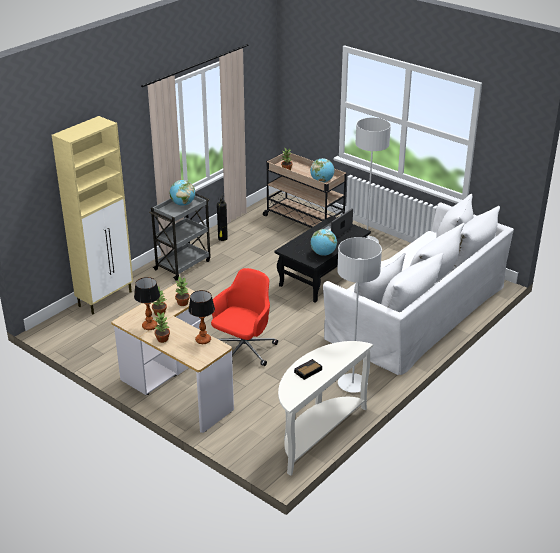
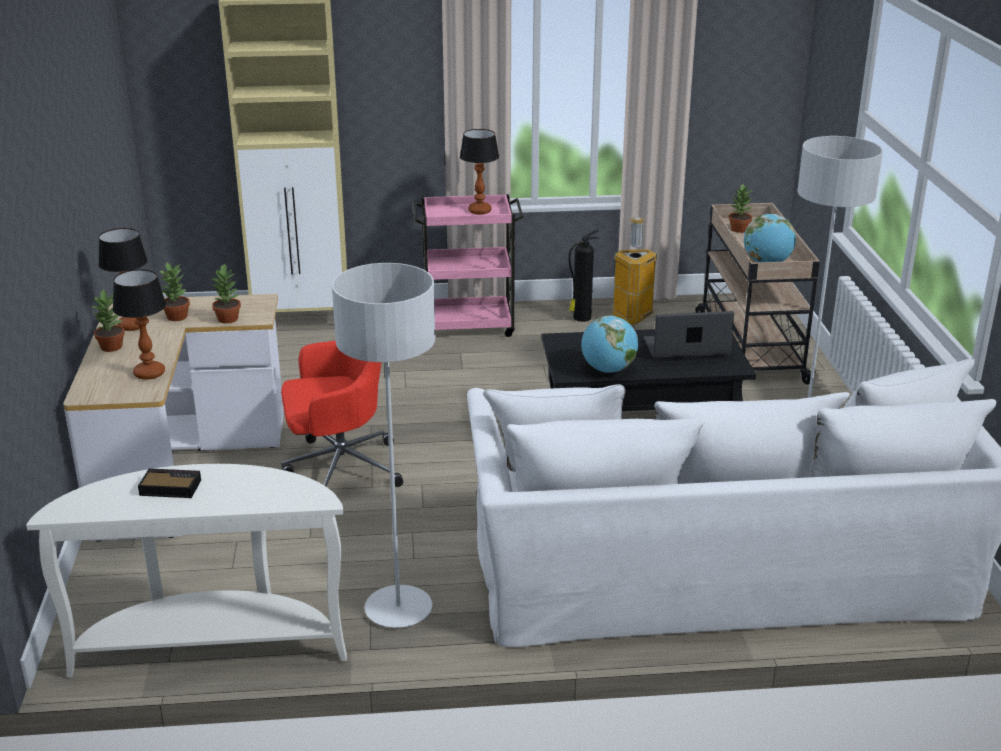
camera: 45 degrees right, 5 degrees down
(183, 204) = (479, 210): globe -> table lamp
(183, 264) = (469, 326): grey cart -> pink cart
(242, 228) = (633, 317): none -> trash can

